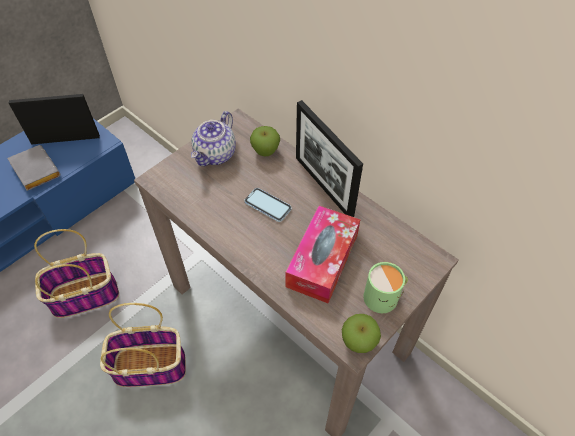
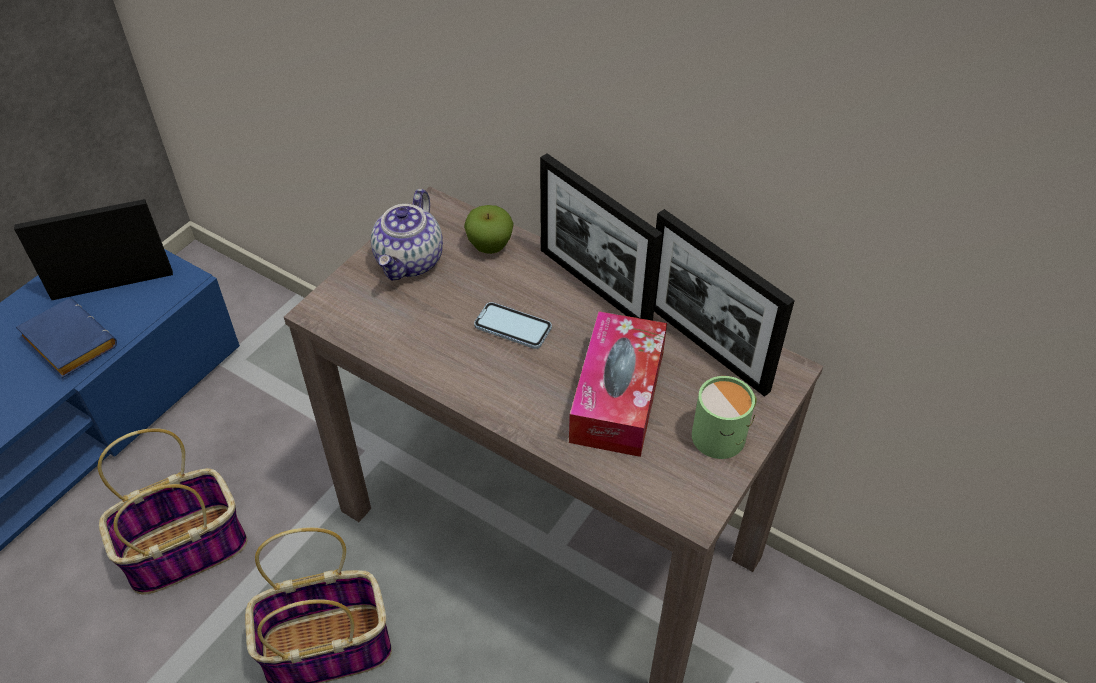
camera: 10 degrees left, 5 degrees down
(34, 170) = (66, 343): grey book -> blue book
(358, 342) = (699, 504): apple -> none
(385, 236) = (706, 347): none -> picture frame

